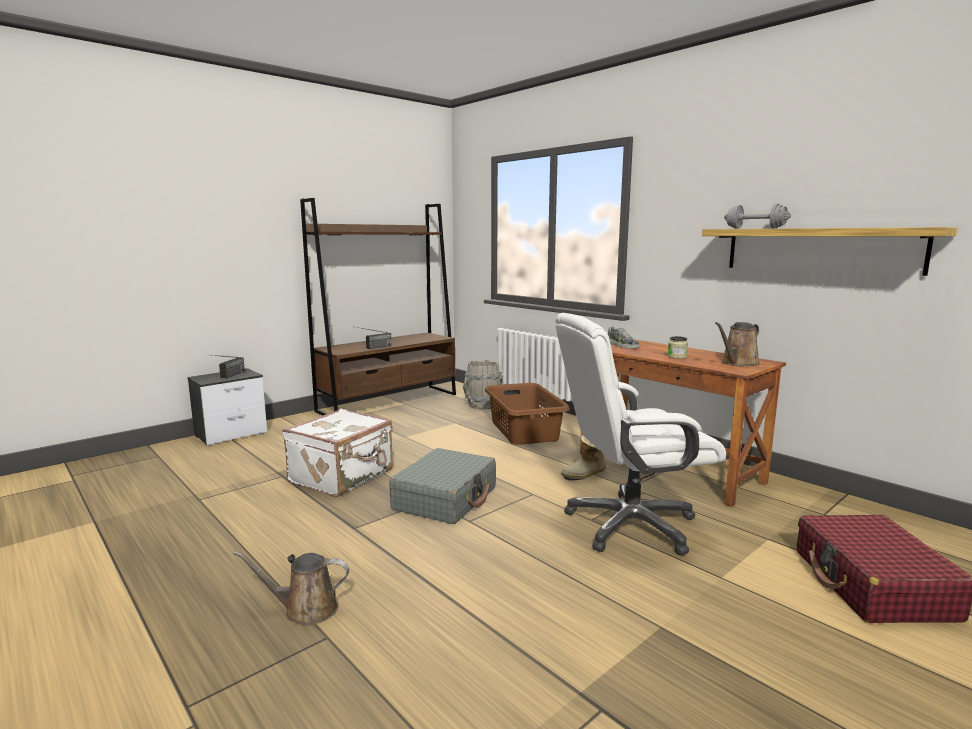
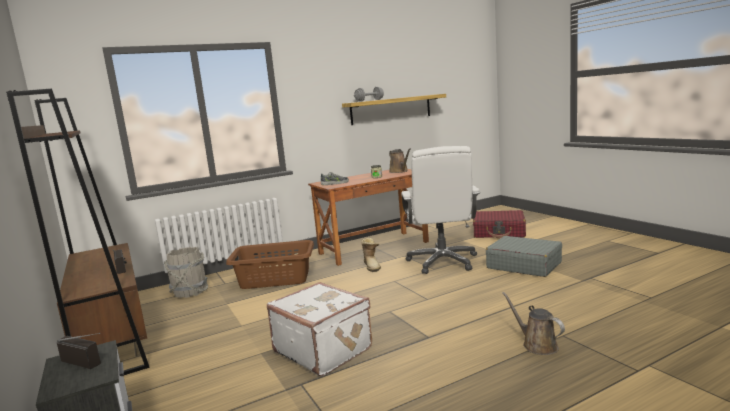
camera: 75 degrees left, 0 degrees up
(305, 609) = (537, 345): brown watering can -> brown watering can turned 135 degrees clockwise
(446, 498) = (390, 306): grey suitcase -> grey suitcase (523, 265)

